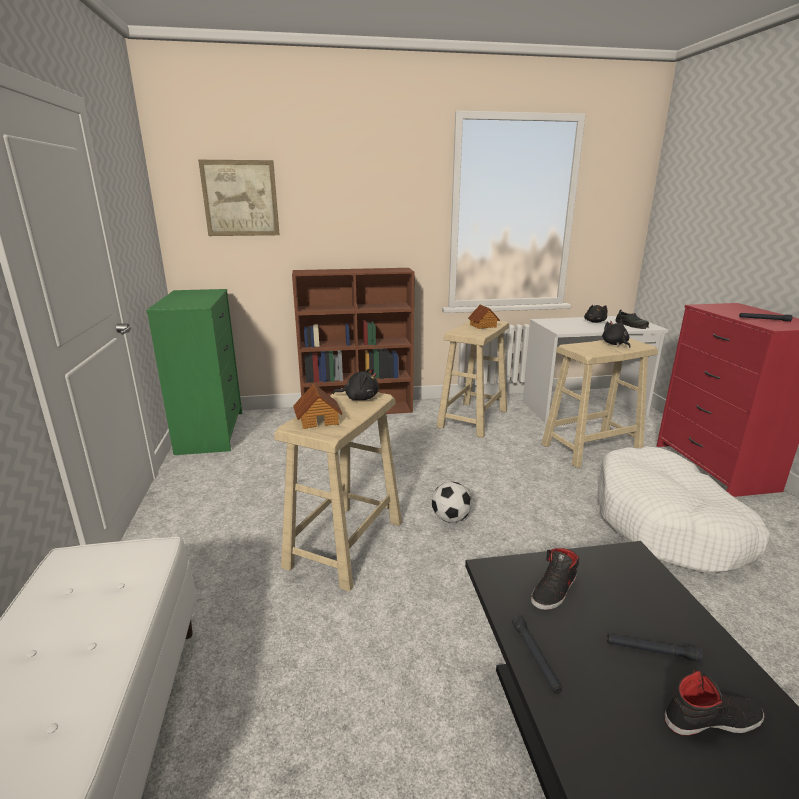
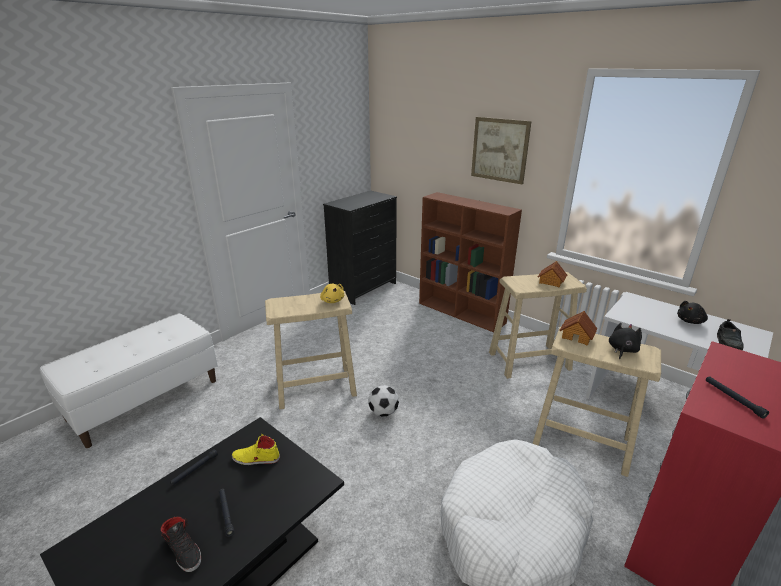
camera: 50 degrees right, 5 degrees up
(211, 432) = (364, 289): green dresser -> black dresser
(240, 198) = (413, 134): picture -> picture (499, 150)
(318, 420) = (288, 303): toy house -> toy house (577, 336)
(359, 398) = (332, 300): black plush toy -> yellow plush toy
(554, 590) = (256, 458): black shoe -> yellow shoe

